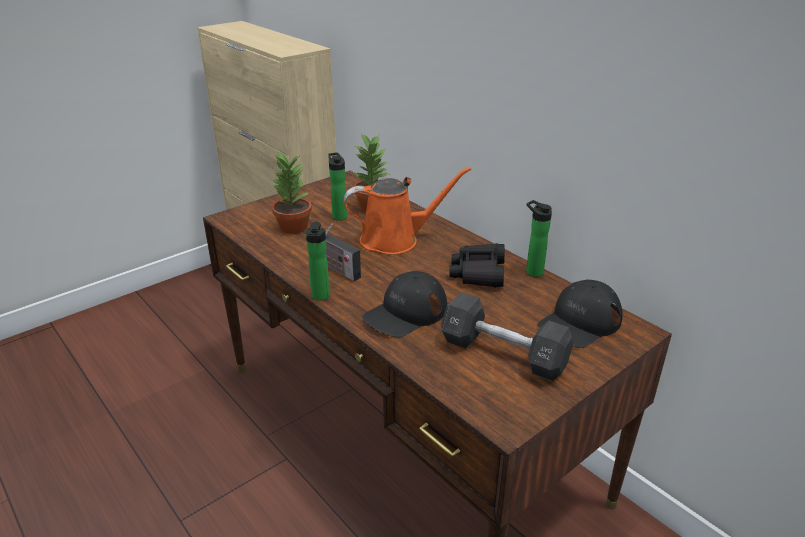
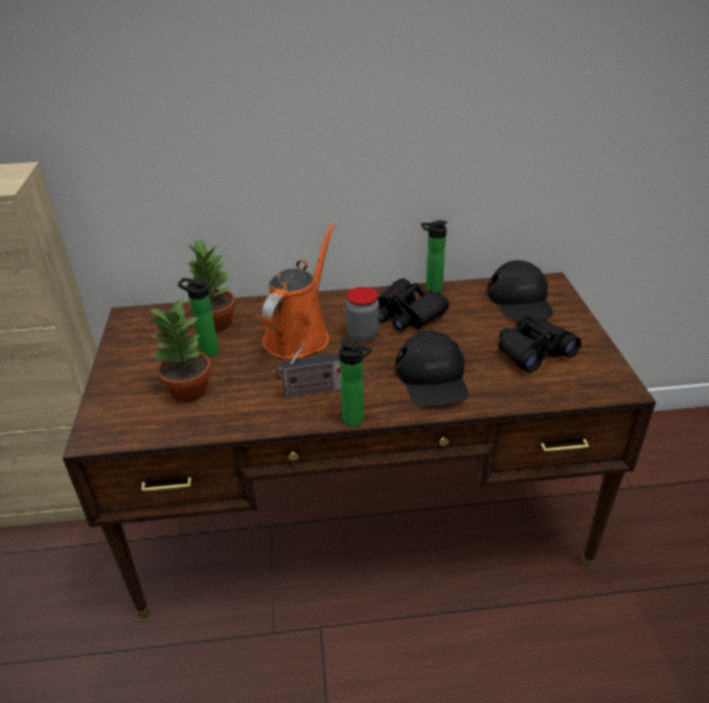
camera: 55 degrees left, 5 degrees up
(426, 263) = (363, 334): none -> jar
(503, 353) = (533, 351): black dumbbell -> black binoculars

